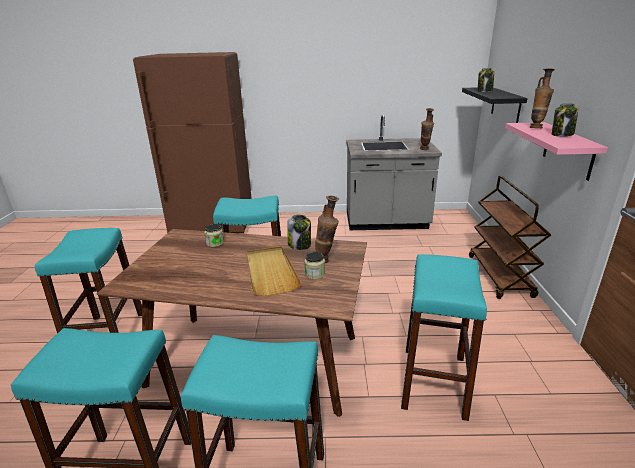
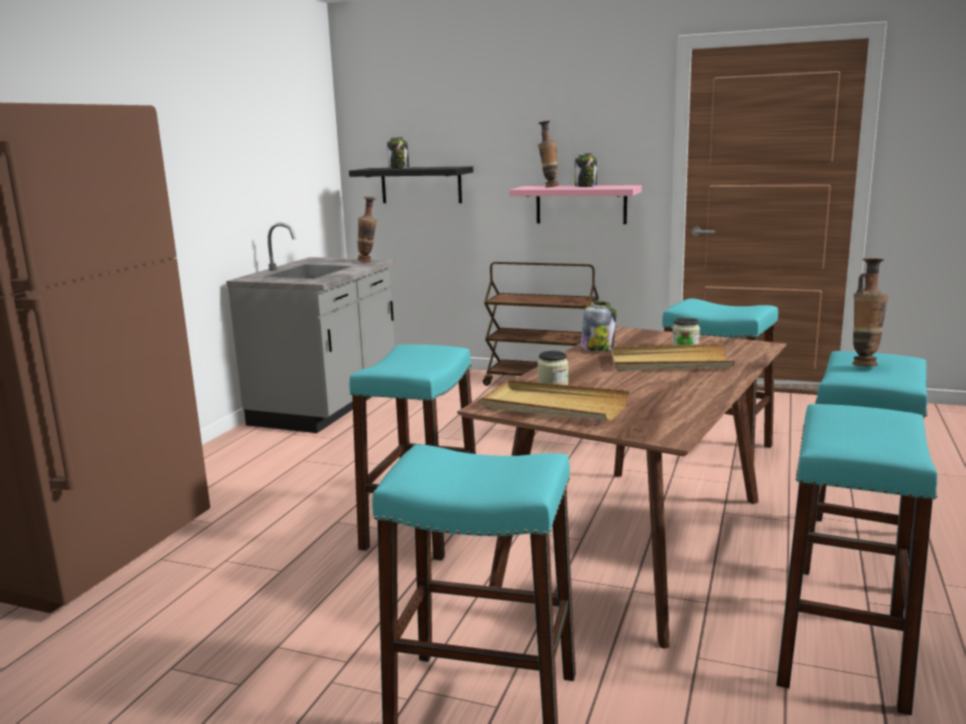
camera: 70 degrees left, 10 degrees down
(176, 249) = (554, 406): none -> beige tray
(326, 261) = (652, 341): vase -> vase (864, 364)

